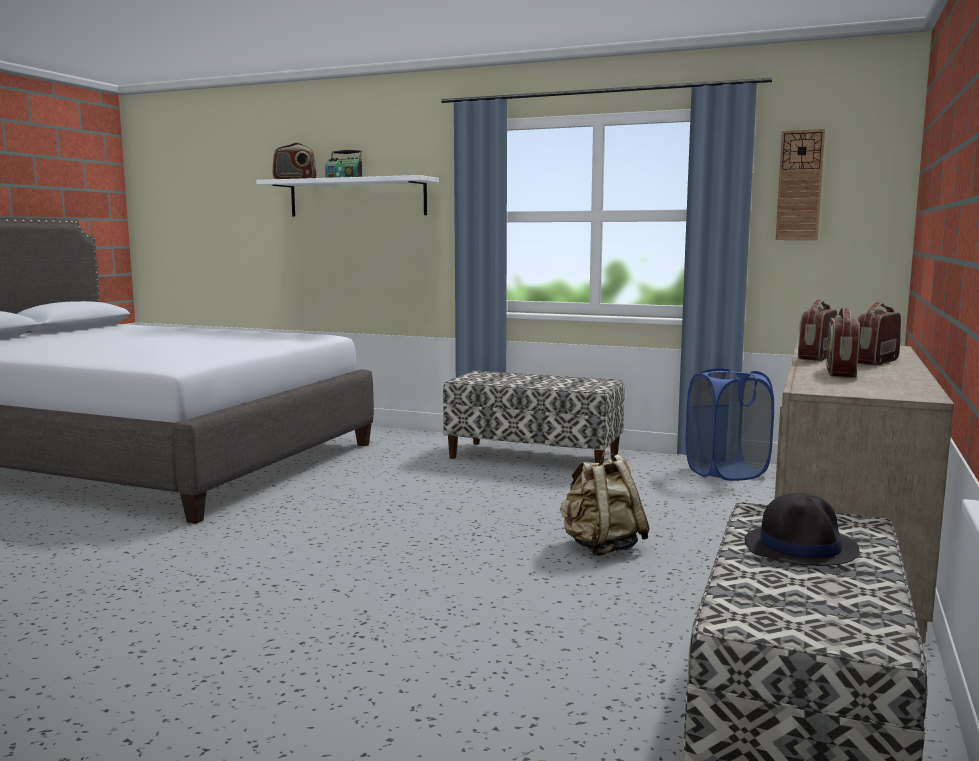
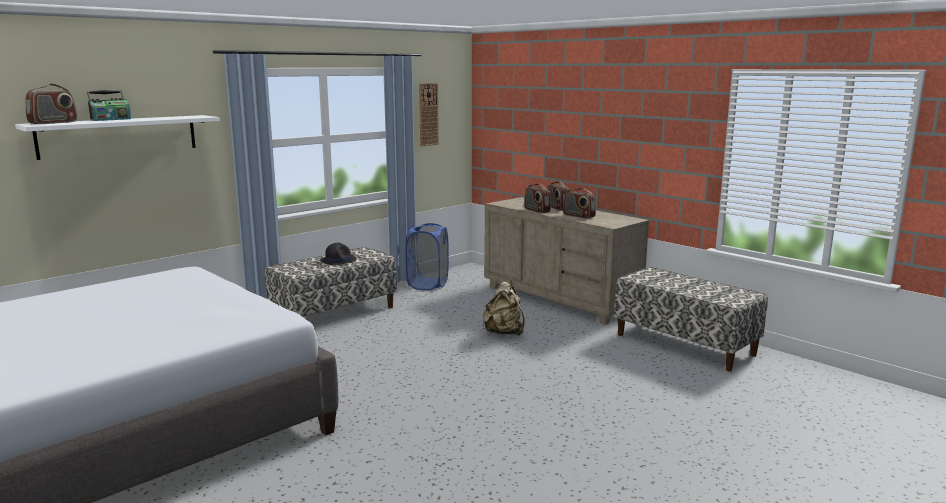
camera: 65 degrees left, 5 degrees up
(801, 547) = (673, 282): black hat -> black hat (338, 260)

